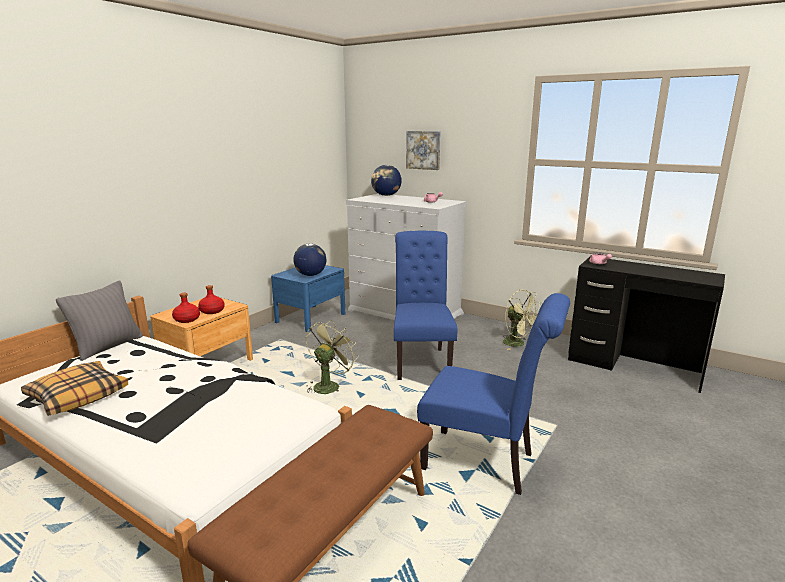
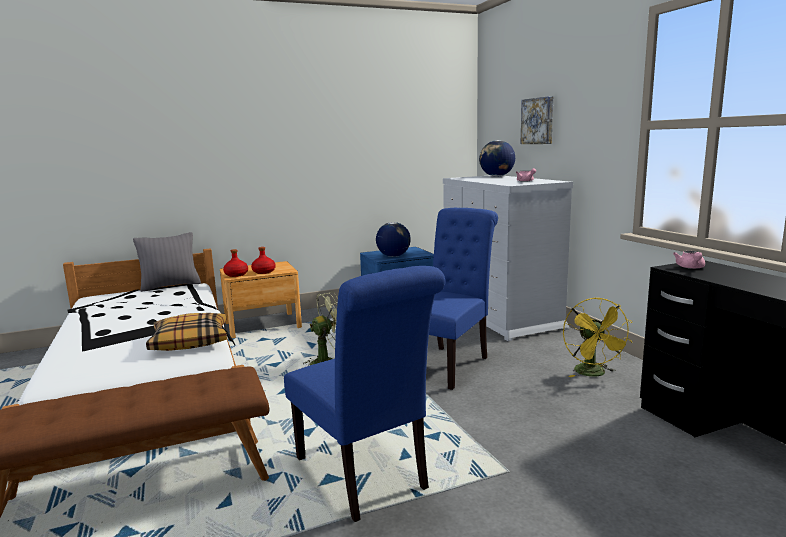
camera: 35 degrees right, 5 degrees down
(77, 396) = (100, 312): pillow -> pillow (190, 341)
(518, 344) = (594, 374): green fan -> yellow fan

